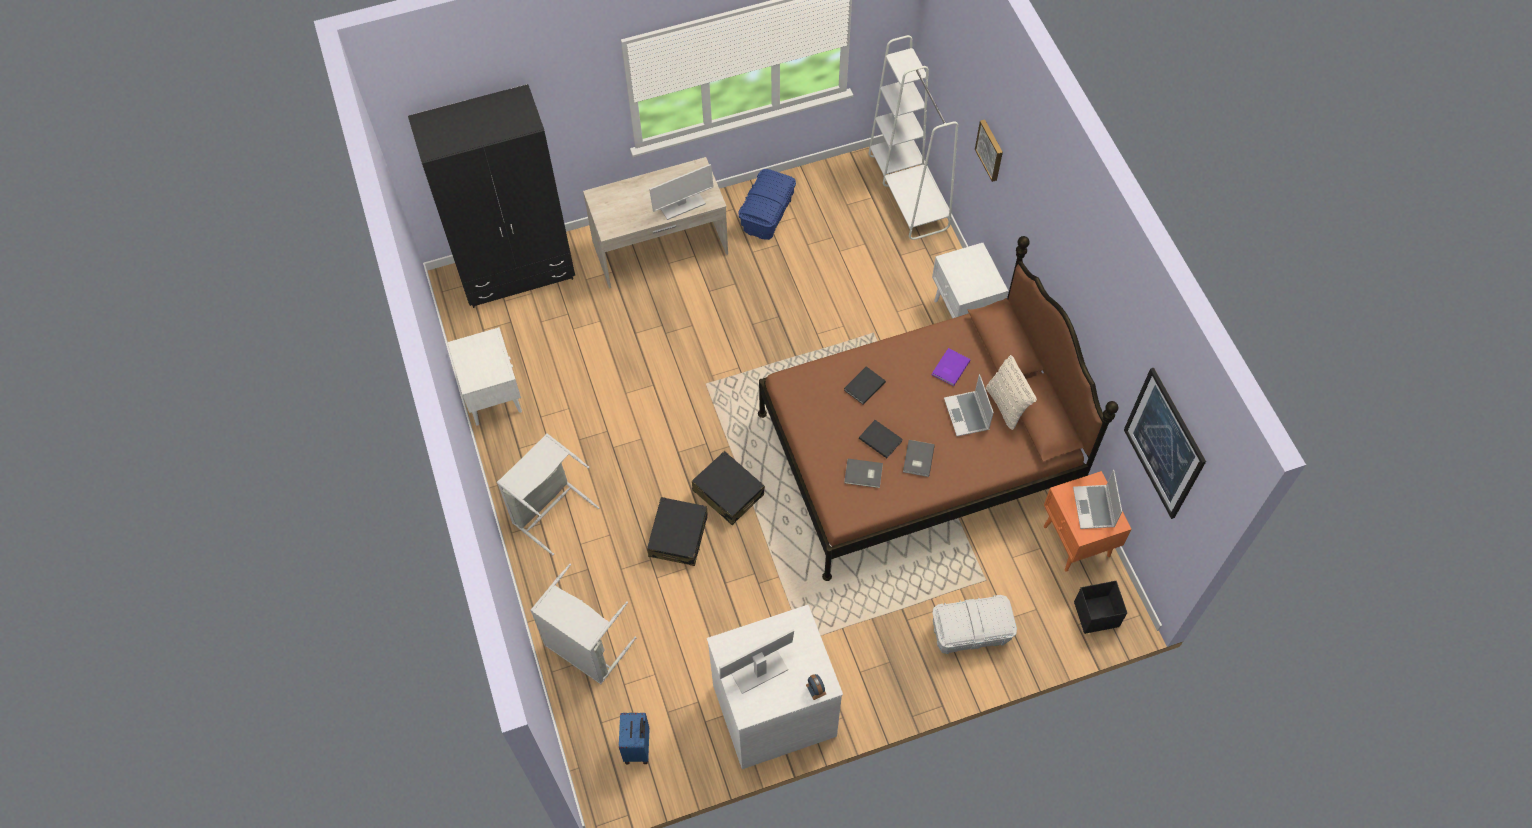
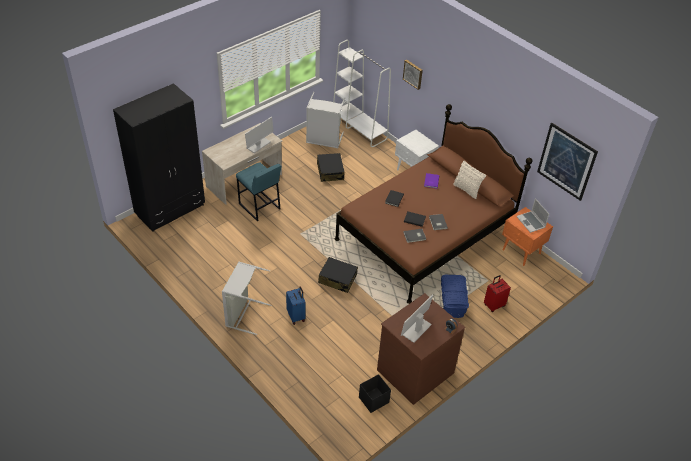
camera: 25 degrees left, 15 degrees down
(493, 397) = (185, 270): white nightstand -> none
(584, 649) = (297, 375): grey laundry basket -> grey laundry basket (324, 140)
(638, 747) = (351, 413): blue suitcase -> blue suitcase (296, 316)
(663, 309) = (260, 207): none -> blue stool
(678, 536) = (321, 306): black suitcase -> black suitcase (330, 171)
(767, 214) = (293, 153): blue storage box -> blue storage box (452, 302)
(773, 708) = (414, 370): white dresser -> brown dresser
(967, 415) = (450, 198): laptop -> none
(970, 631) = (494, 305): white storage box -> red suitcase
(1095, 614) = (548, 280): black storage box -> black storage box (373, 400)

